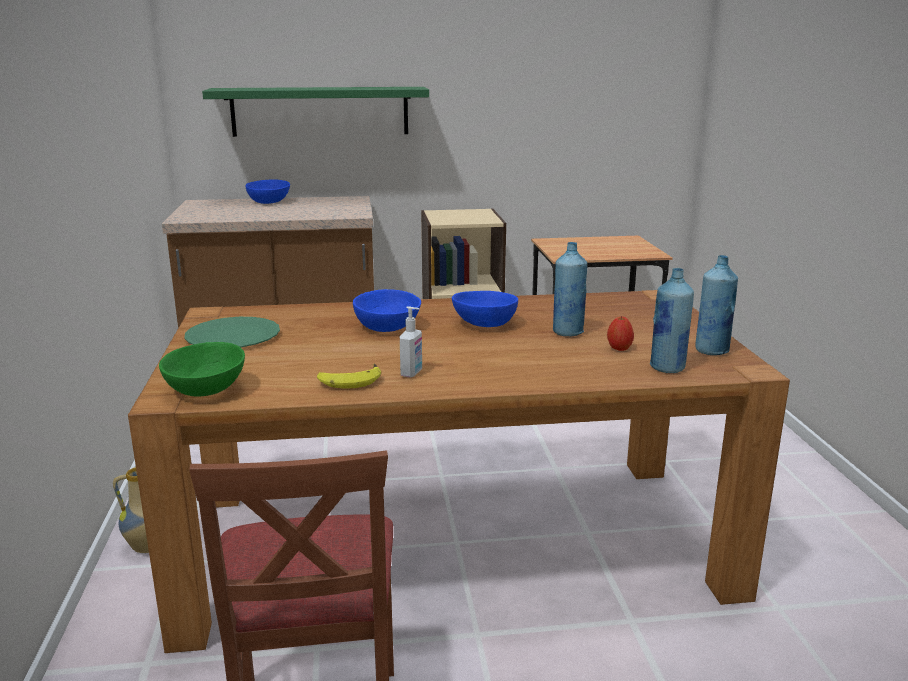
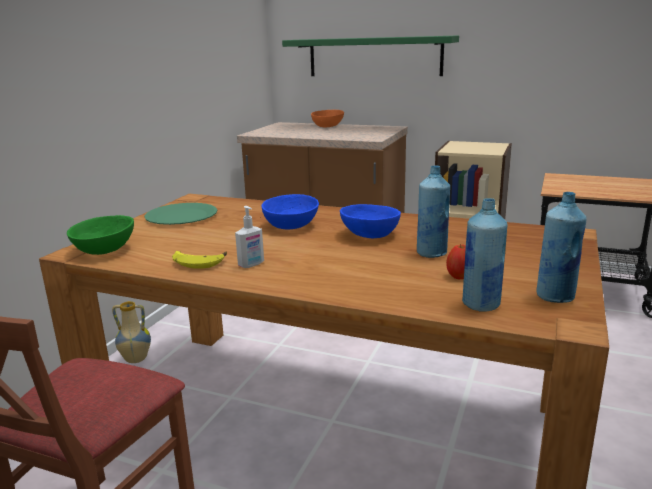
camera: 30 degrees right, 0 degrees up
(268, 202) = (327, 126): blue bowl -> orange bowl

